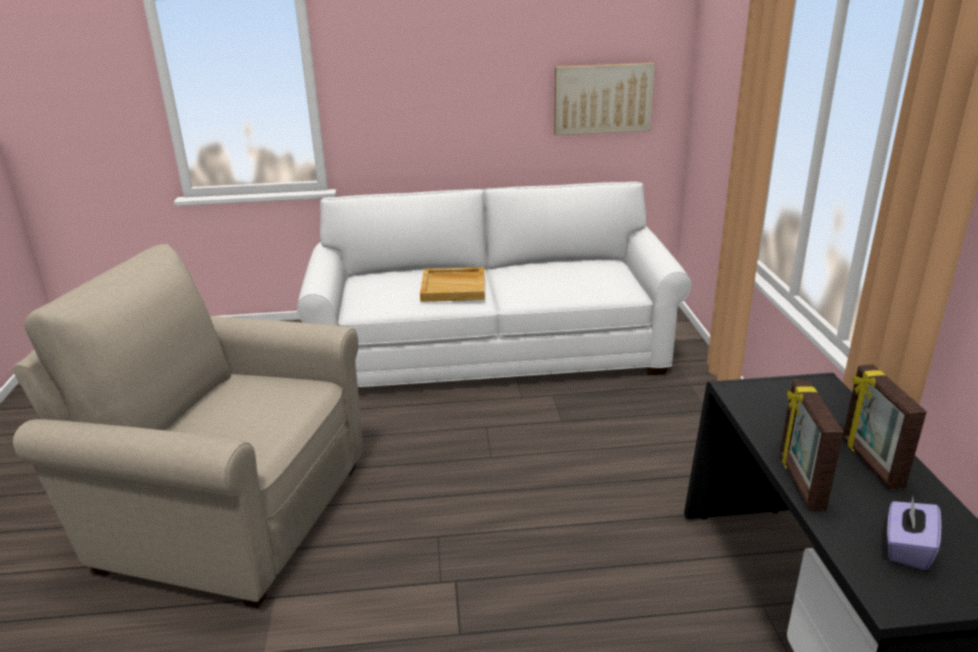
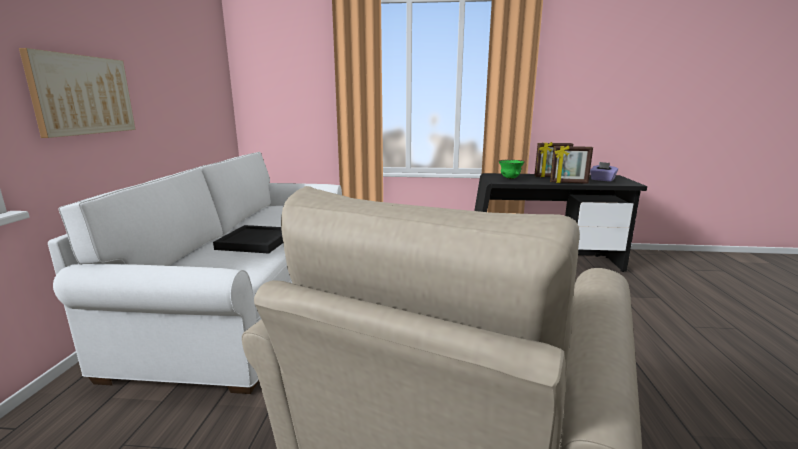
camera: 80 degrees left, 10 degrees down
(454, 287) = (255, 241): beige tray -> black tray
(603, 98) = (202, 100): picture -> picture (82, 95)
(785, 404) = (510, 178): none -> green bowl

